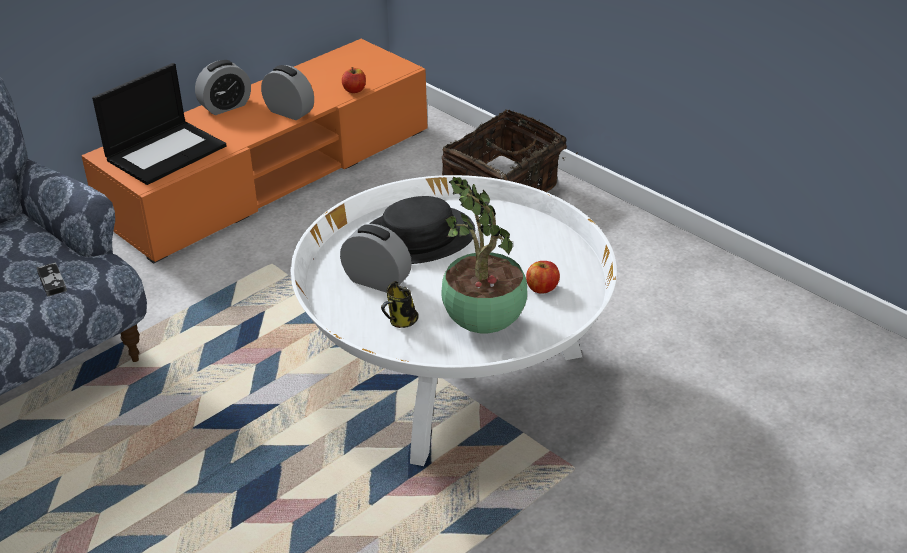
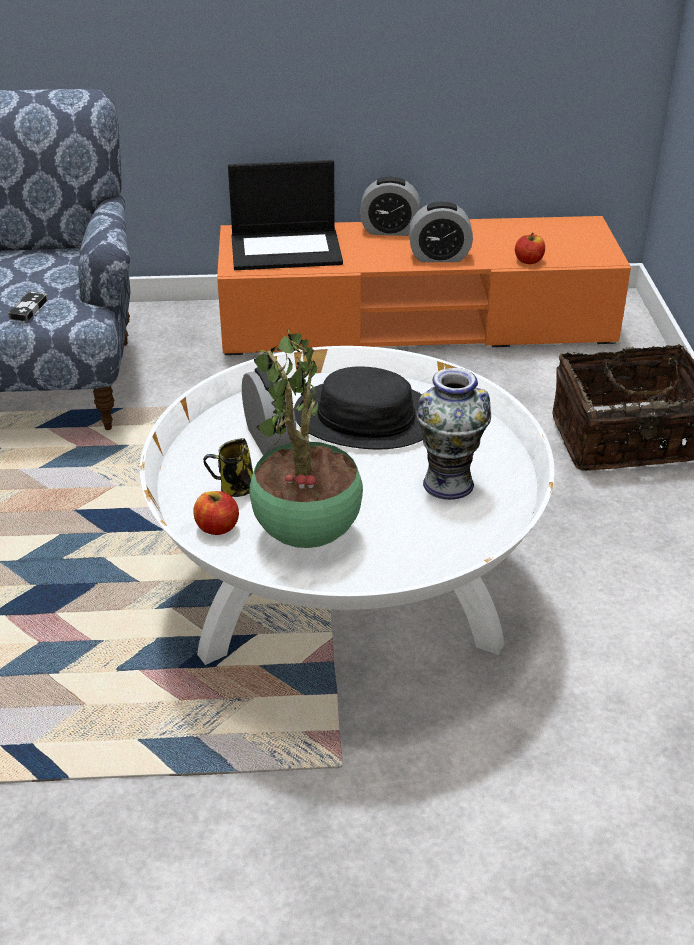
camera: 40 degrees right, 0 degrees up
(289, 112) = (439, 257): alarm clock -> alarm clock turned 105 degrees clockwise
(521, 252) = (448, 483): none -> vase
(542, 288) = (416, 532): apple -> apple (217, 527)

